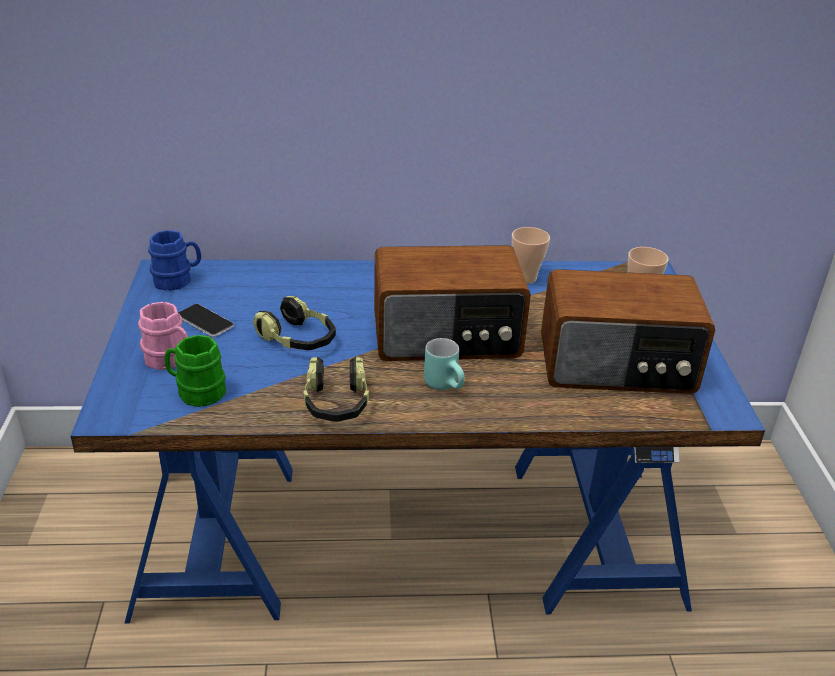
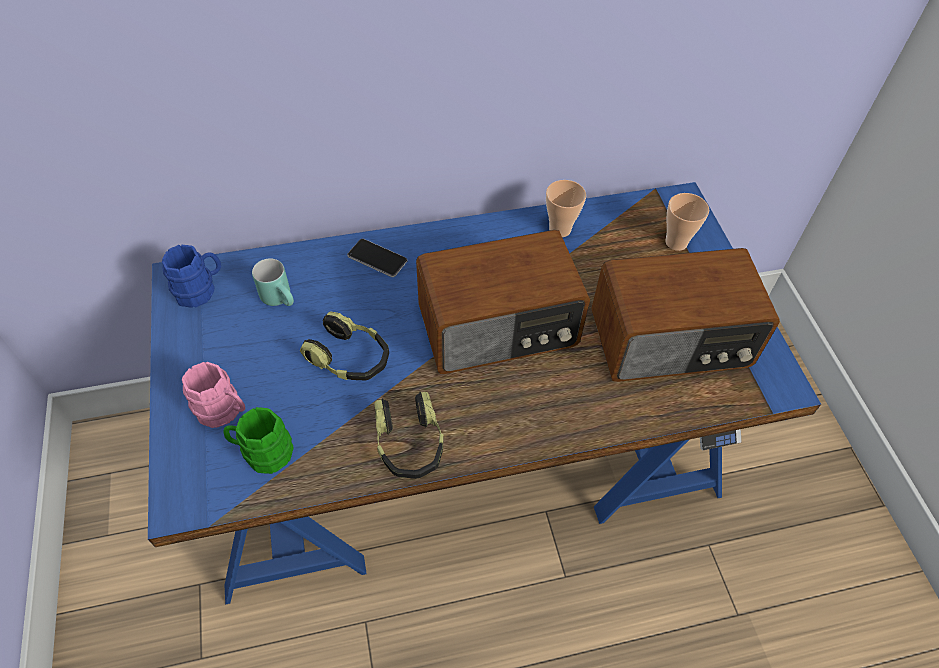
camera: 10 degrees left, 20 degrees up
(205, 321) = (246, 347): phone -> phone (377, 258)
(447, 385) = (513, 398): turquoise mug -> turquoise mug (282, 298)

